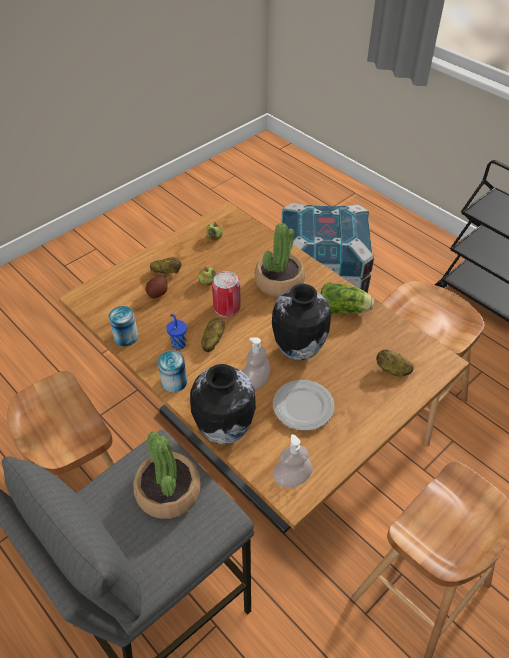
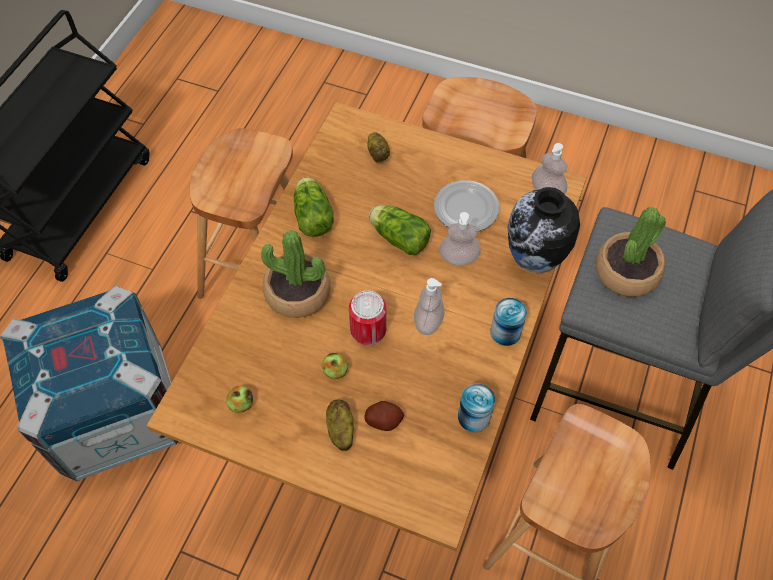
camera: 115 degrees left, 10 degrees up
(178, 344) = (452, 354): blue cup -> none
(212, 341) = (428, 321): potato -> soap dispenser
(297, 351) = (397, 237): vase -> lettuce

